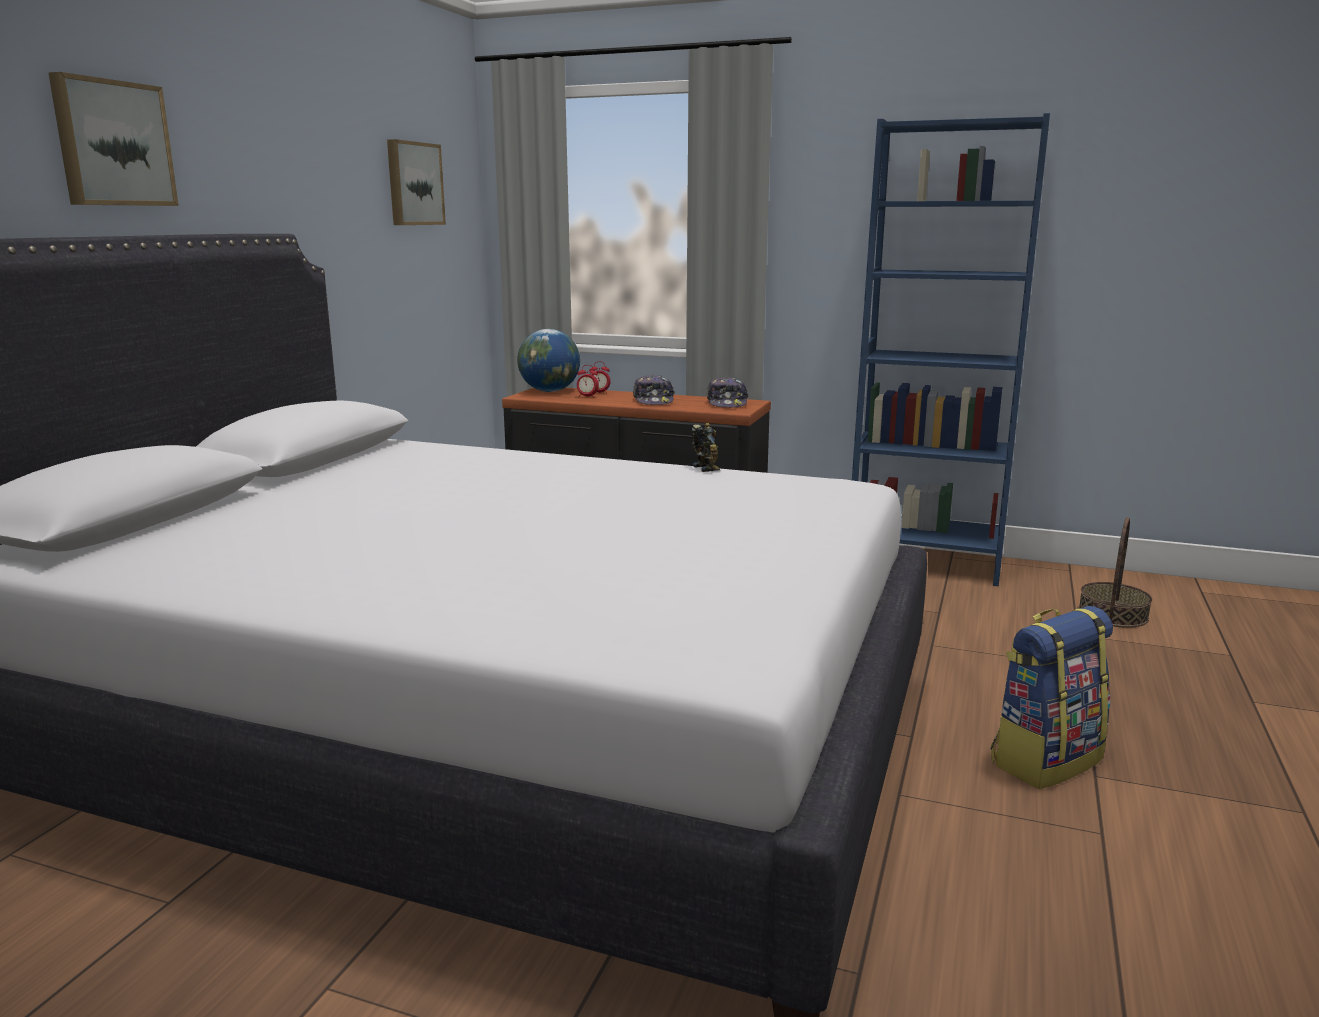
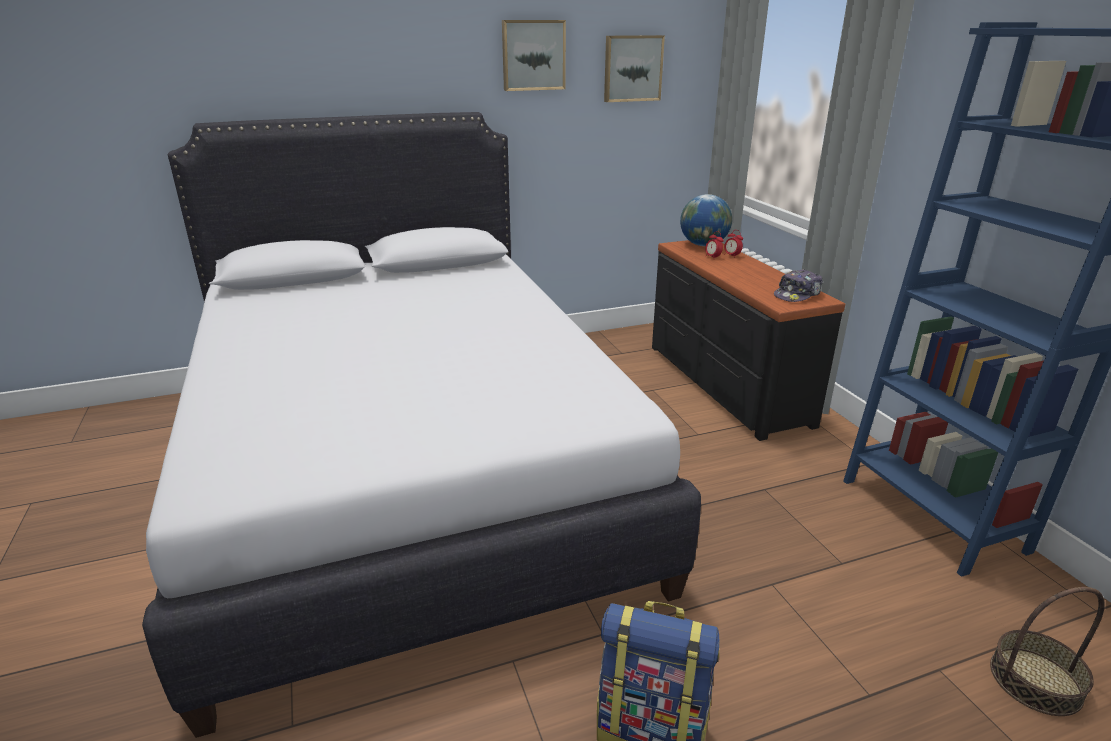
camera: 50 degrees right, 10 degrees up
(112, 144) = (356, 60): picture -> picture (533, 55)
(653, 401) = (748, 275): cap -> none
(708, 468) = (588, 351): toy robot -> none

